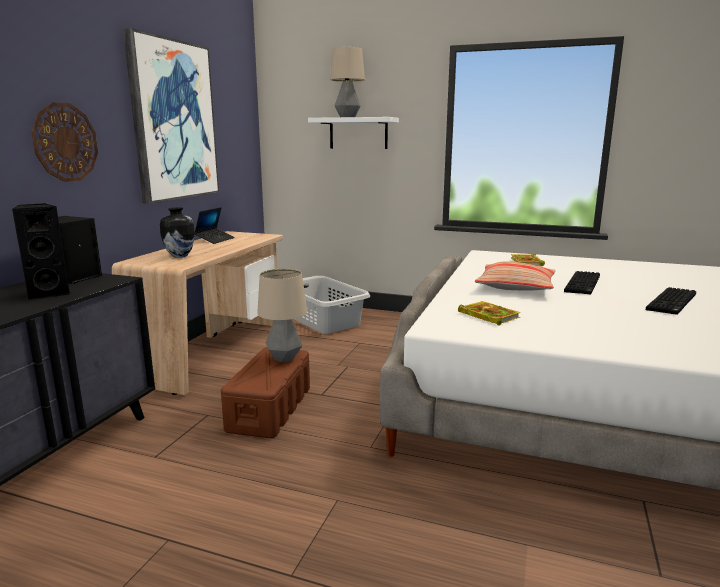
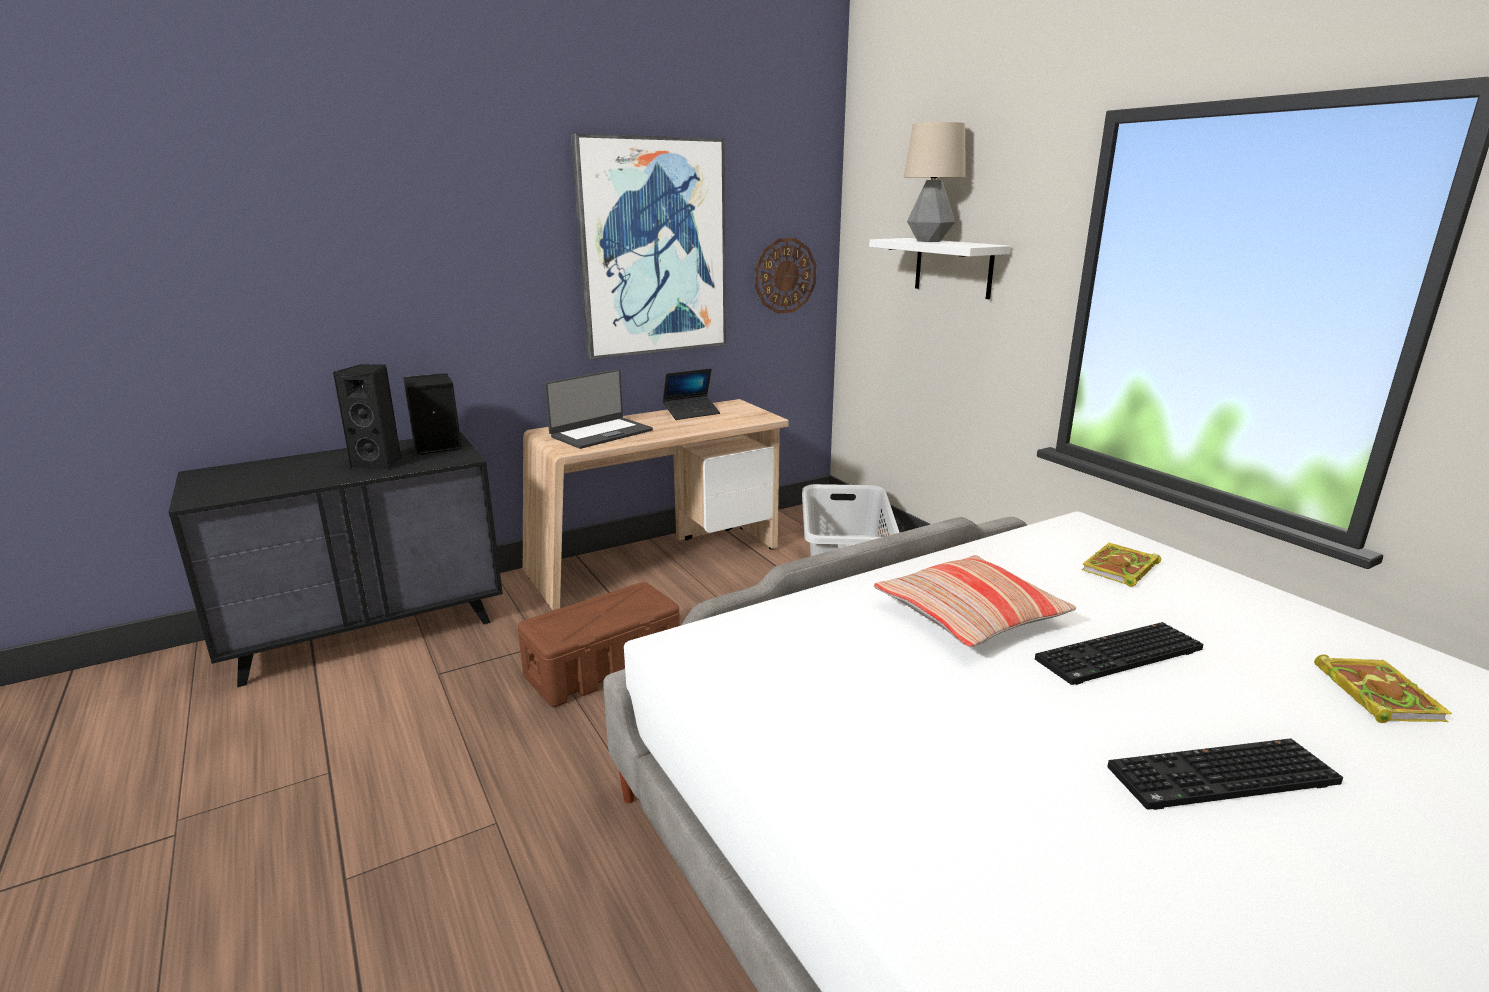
camera: 40 degrees right, 5 degrees up
(65, 142) = (470, 285): wall clock -> wall clock (785, 276)
(179, 256) = (600, 433): vase -> laptop
(284, 358) = (635, 606): table lamp -> none
(487, 315) = (793, 655): book -> book (1374, 693)

